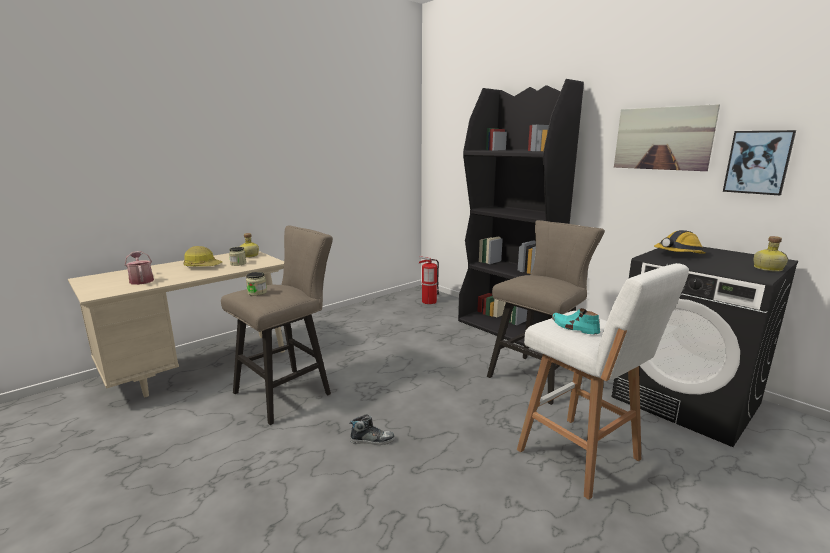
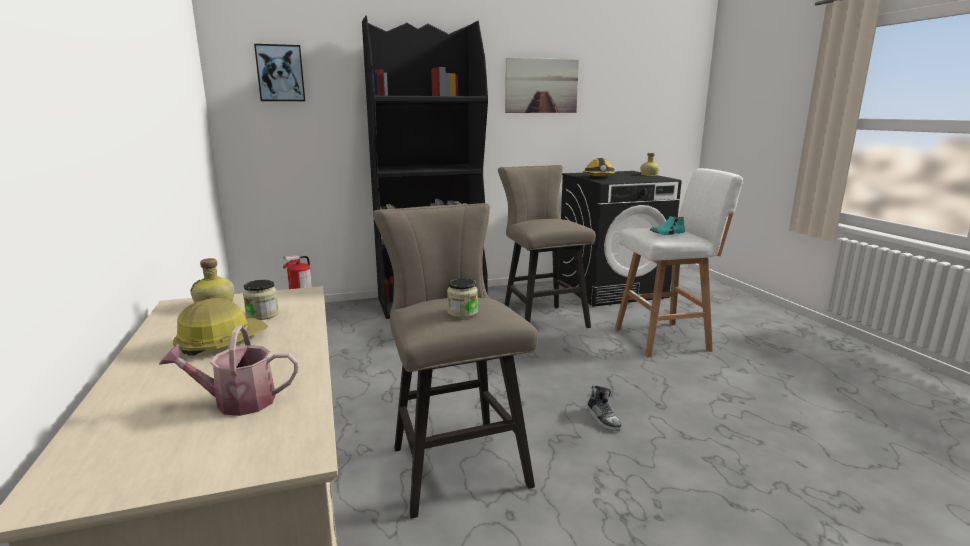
camera: 65 degrees left, 0 degrees up
(372, 440) = (603, 419): shoe -> shoe turned 135 degrees clockwise
(758, 162) = (603, 104): picture -> picture (280, 73)

